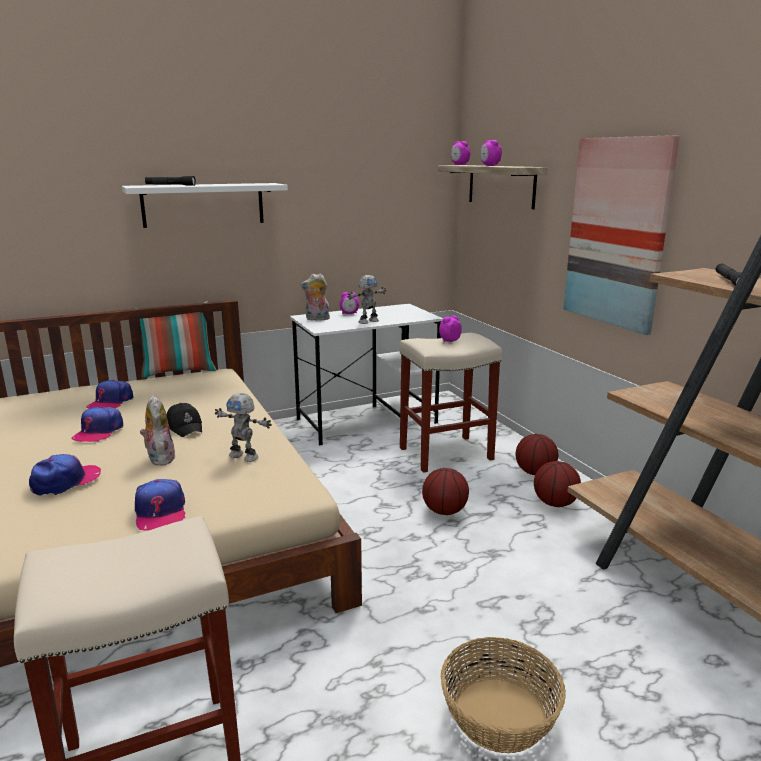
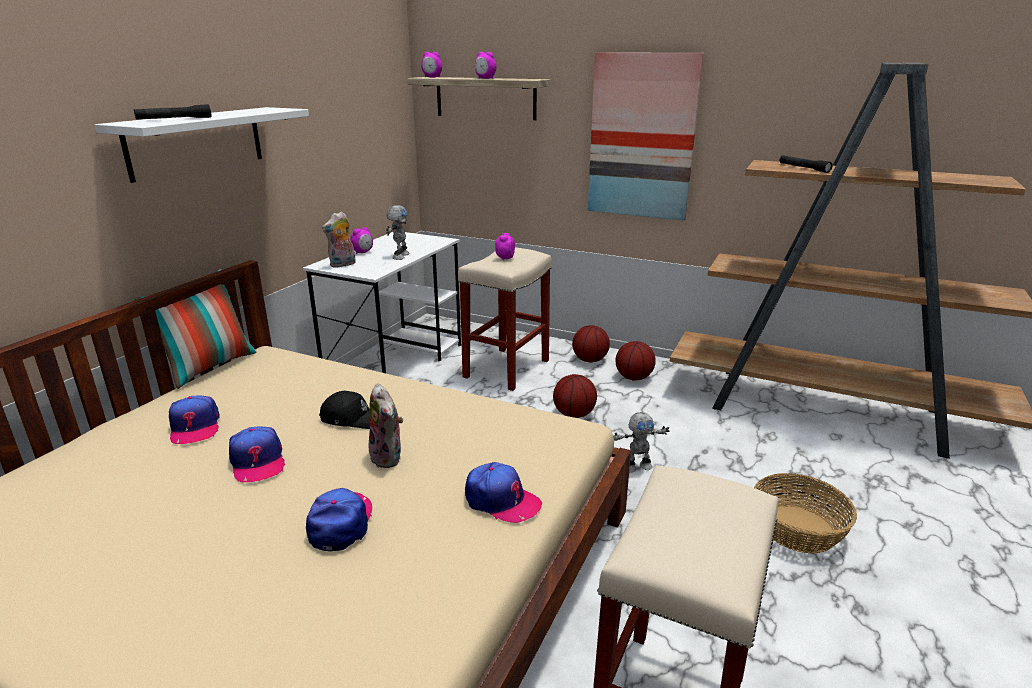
camera: 40 degrees left, 5 degrees up
(159, 458) = (389, 457): plush toy -> plush toy turned 150 degrees counterclockwise
(244, 456) = (470, 421): toy robot -> toy robot (637, 466)

